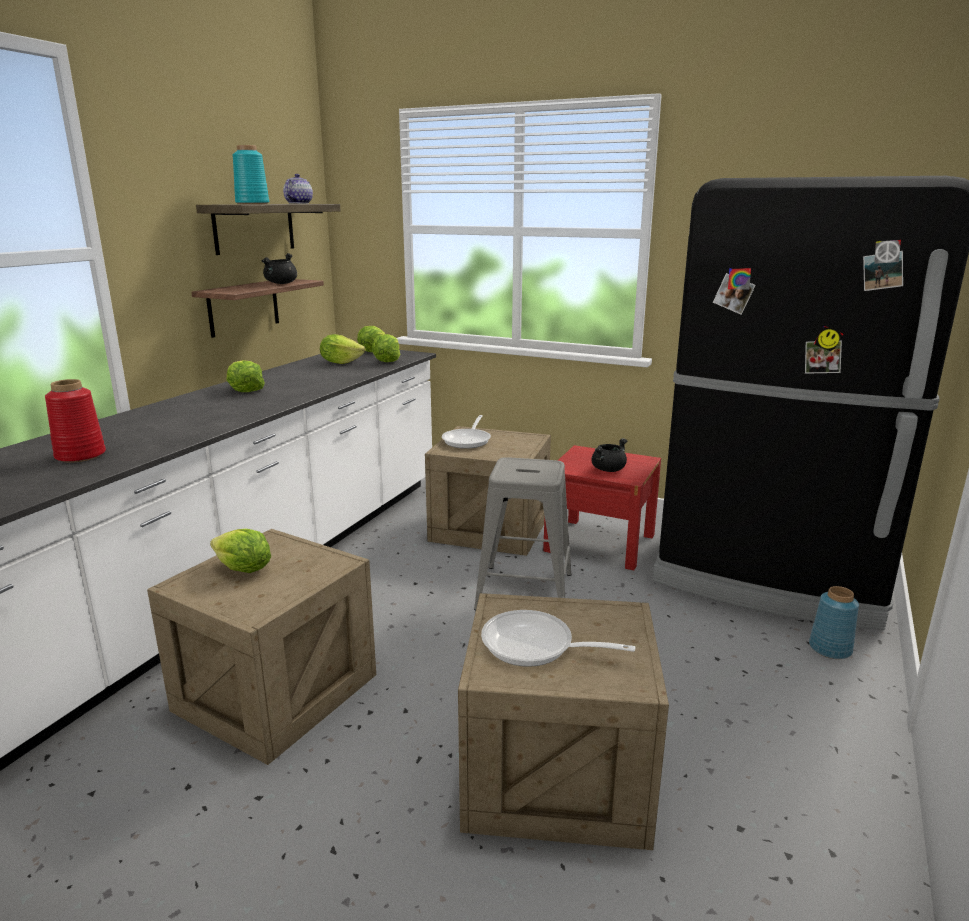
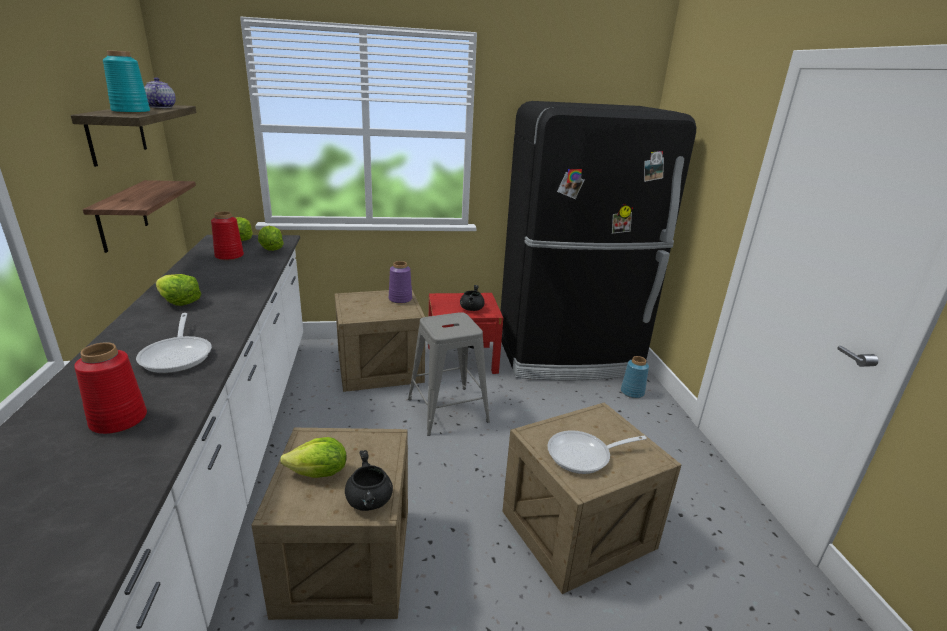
camera: 35 degrees left, 5 degrees up
(281, 283) = (161, 189): black cooking pot -> black cooking pot (370, 501)
(340, 362) = (229, 256): lettuce -> red vase
(468, 440) = (358, 305): frying pan -> frying pan (178, 355)
(521, 442) = (400, 299): none -> purple vase

